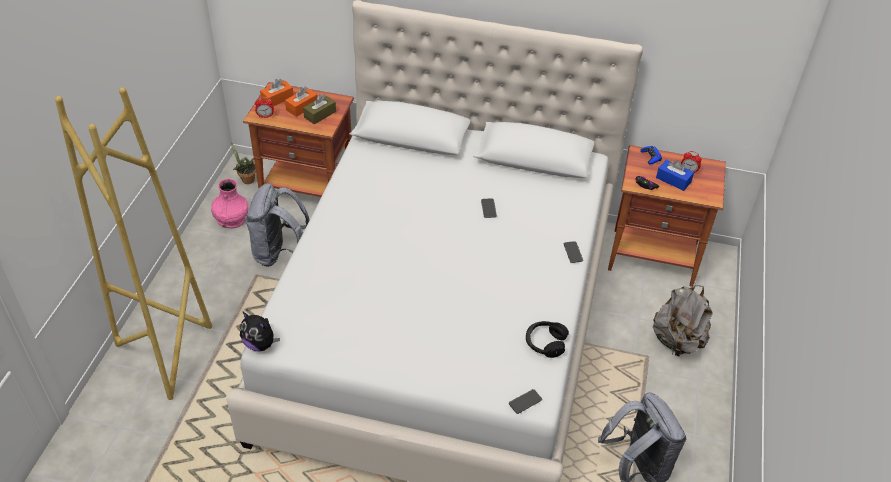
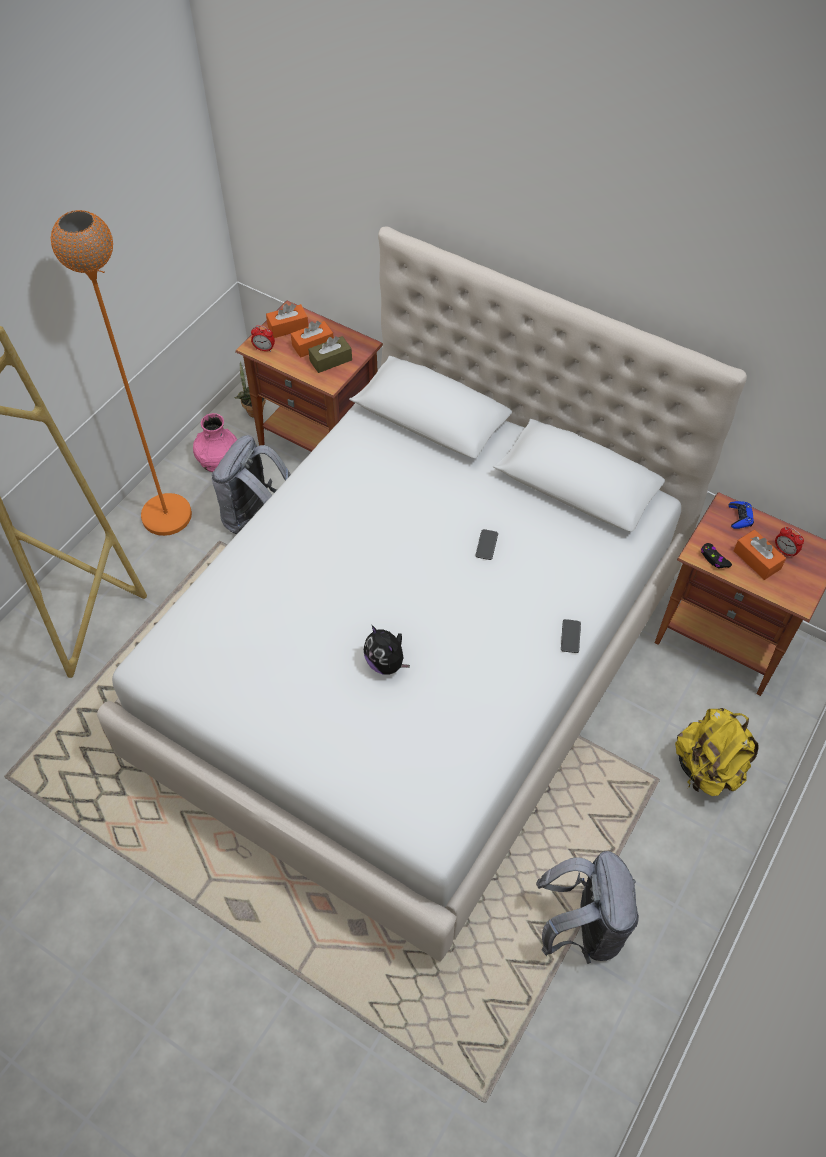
camera: 20 degrees right, 10 degrees up
(206, 266) = (167, 515): none -> orange floor lamp
(260, 344) = (137, 664): plush toy -> plush toy (386, 663)
(525, 402) = (420, 834): phone -> none
(545, 343) = (479, 758): black headphones -> none
(673, 180) = (756, 560): blue tissue box -> orange tissue box
(677, 341) = (707, 768): grey backpack -> yellow backpack

